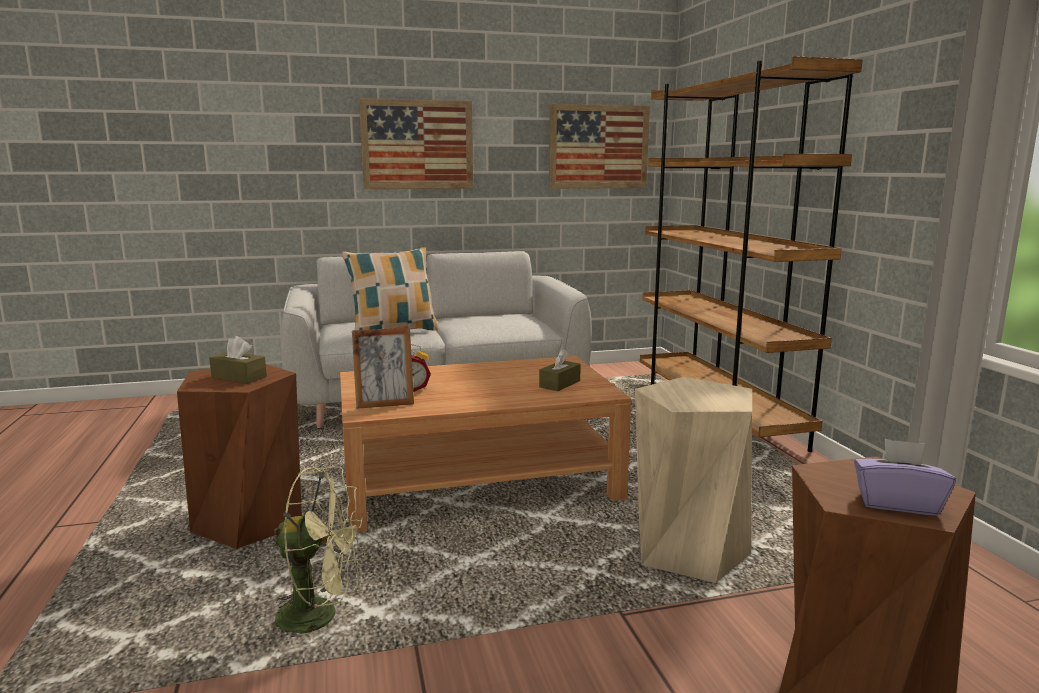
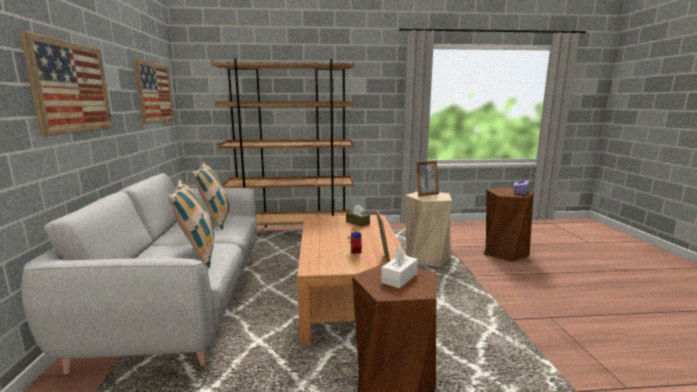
camera: 80 degrees left, 0 degrees up
(239, 377) = (399, 278): brown tissue box -> white tissue box
(321, 616) = (499, 346): green fan -> none
(507, 322) = (215, 221): none -> pillow
(705, 391) = (426, 194): none -> picture frame

